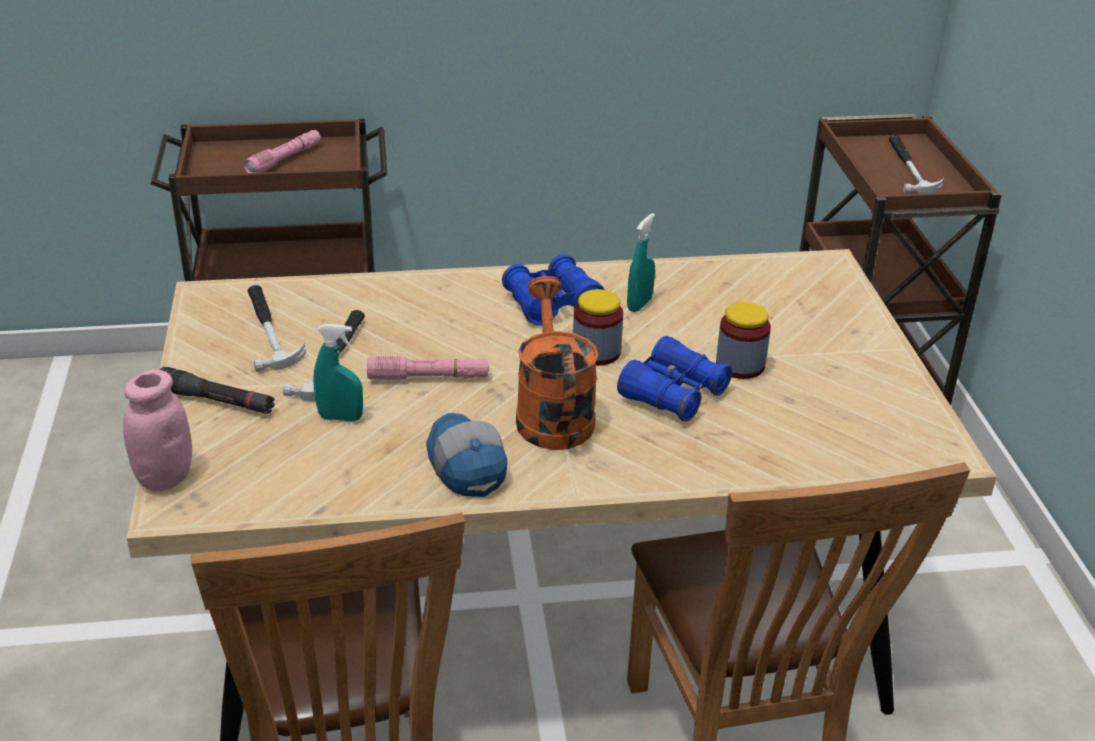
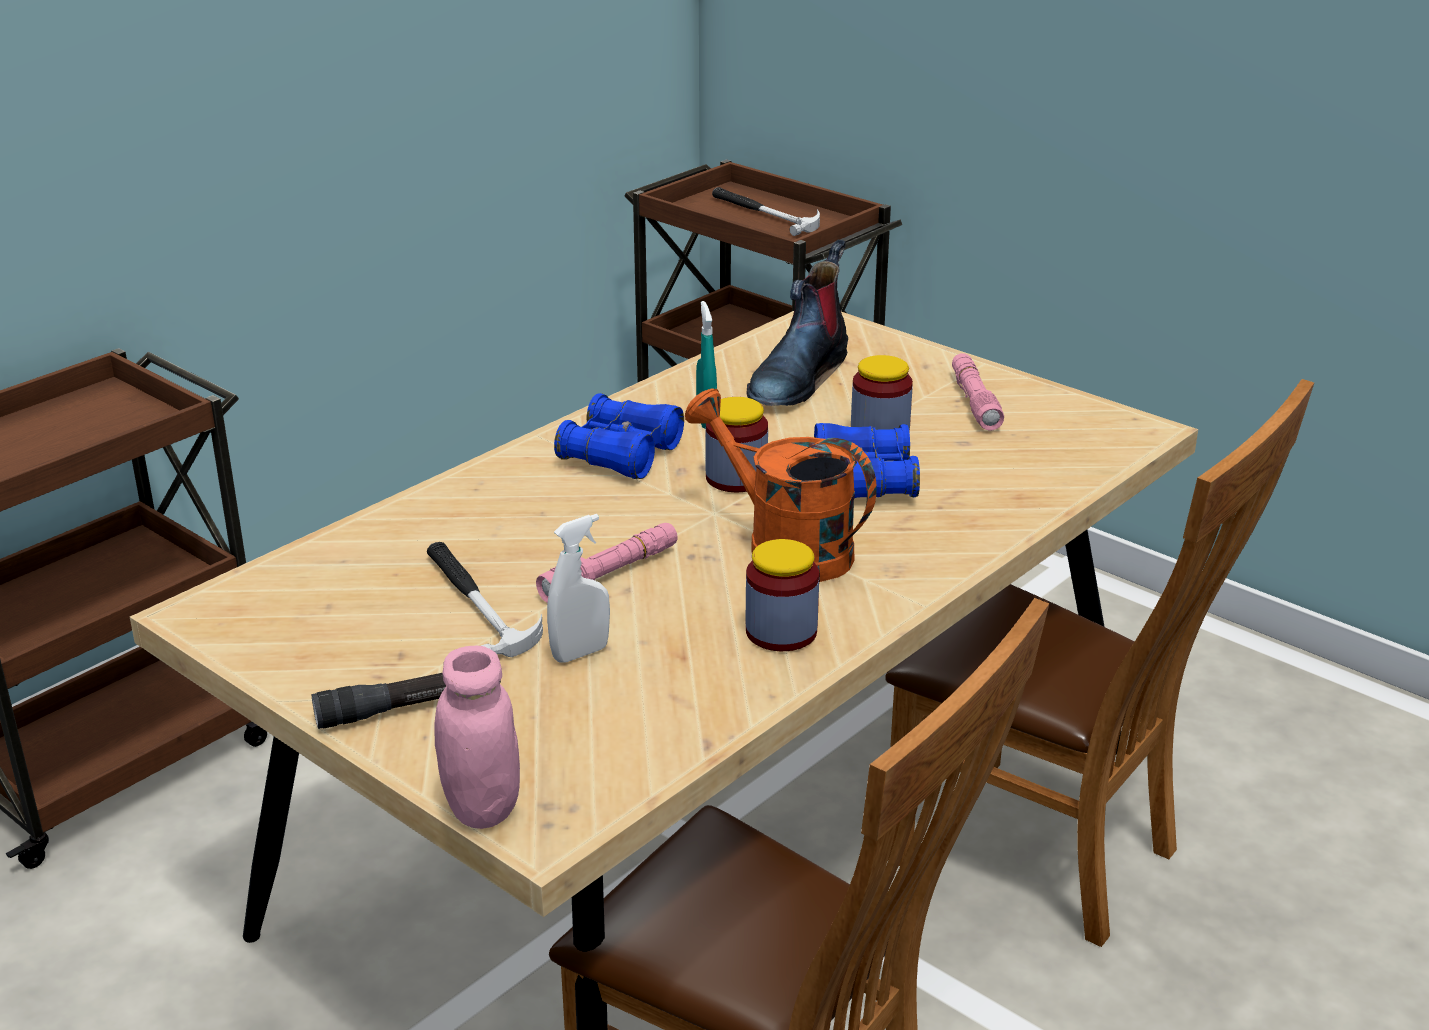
camera: 40 degrees left, 5 degrees down
(269, 330) = (347, 612): hammer -> none
(284, 159) = (60, 432): pink flashlight -> pink flashlight (974, 401)
(340, 417) = (580, 653): turquoise spray bottle -> white spray bottle
(464, 466) = (781, 632): cap -> jar
(747, 300) = (798, 378): none -> boot

